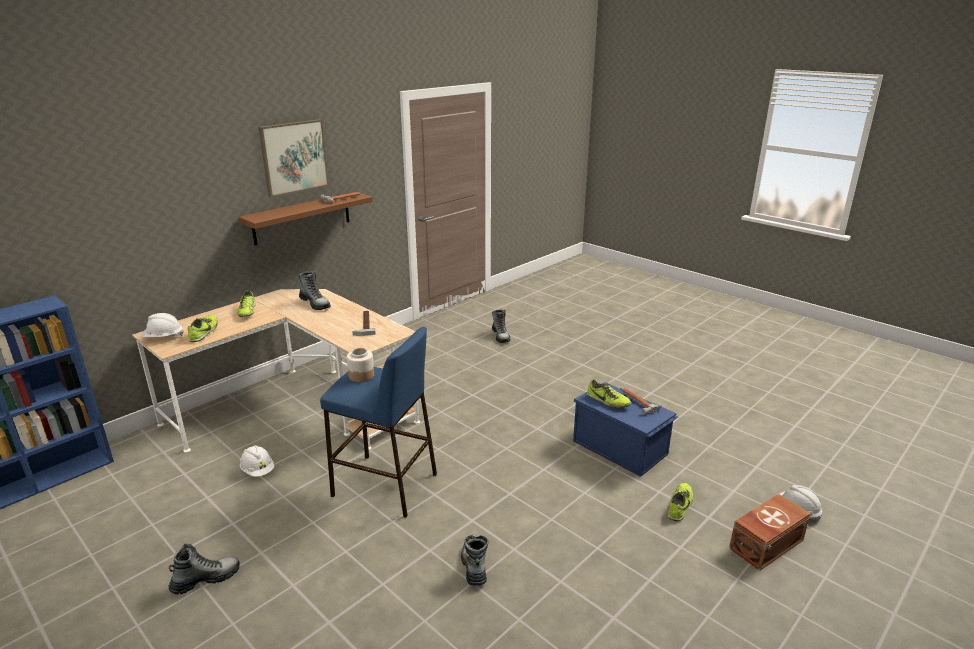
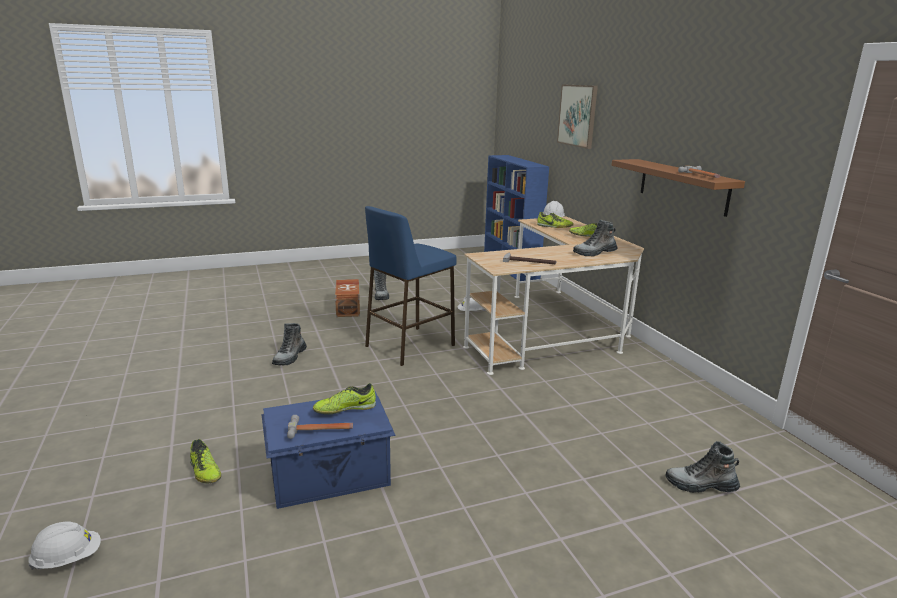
camera: 115 degrees right, 5 degrees down
(294, 157) = (693, 114): picture -> picture (578, 115)
(361, 375) = (427, 249): jar -> none
(474, 565) = (290, 357): boot -> boot turned 90 degrees clockwise
(764, 544) = (92, 498): brown storage box -> brown storage box (349, 307)

